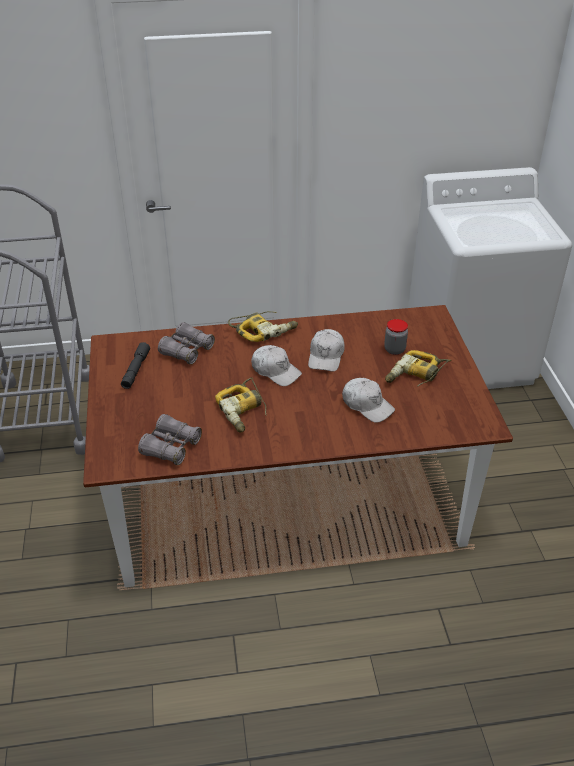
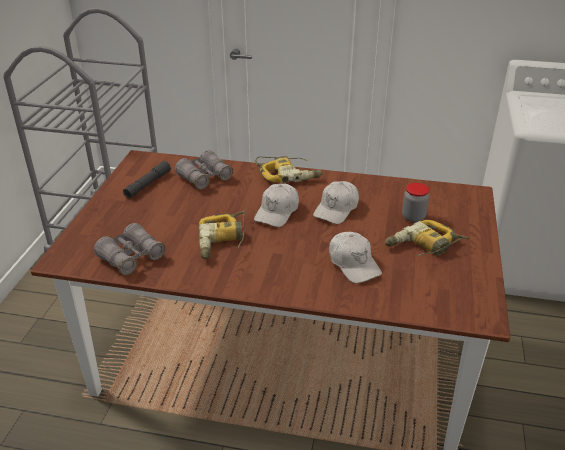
camera: 20 degrees right, 5 degrees down
(275, 371) = (277, 212): white cap -> white cap turned 60 degrees clockwise

